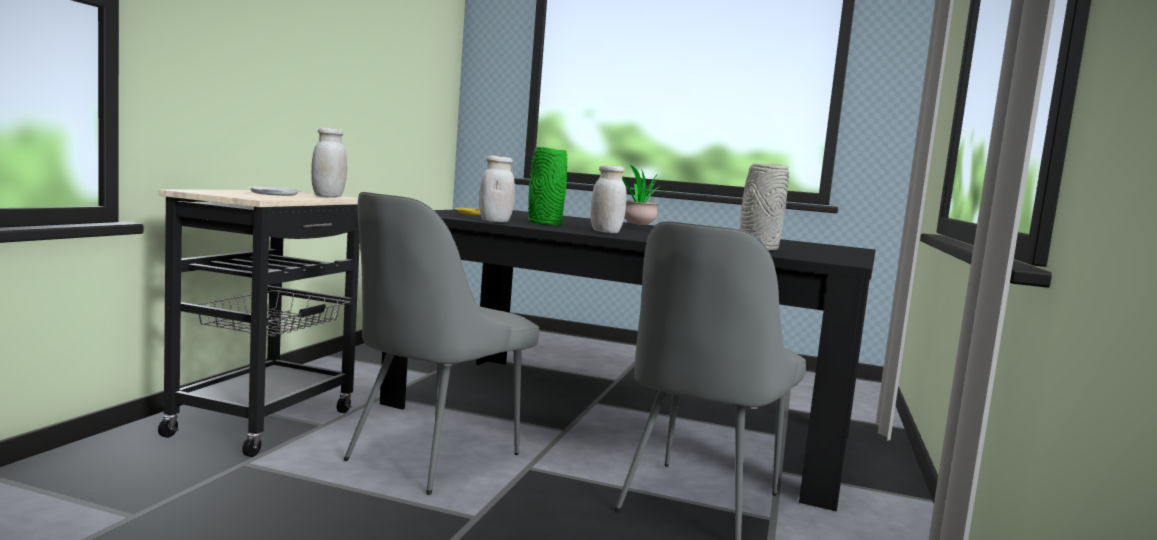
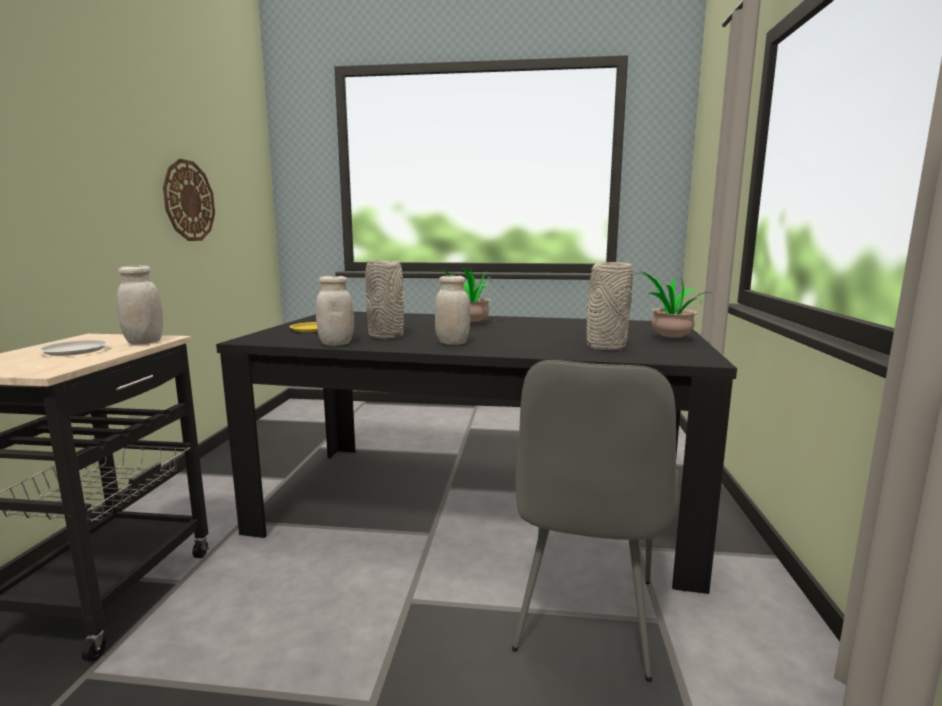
camera: 10 degrees left, 5 degrees up
(377, 87) = (189, 201): none -> wall clock
(433, 458) = (307, 609): grey chair -> none
(544, 223) = (386, 336): green vase -> grey vase
(833, 252) = (668, 339): none -> potted plant

